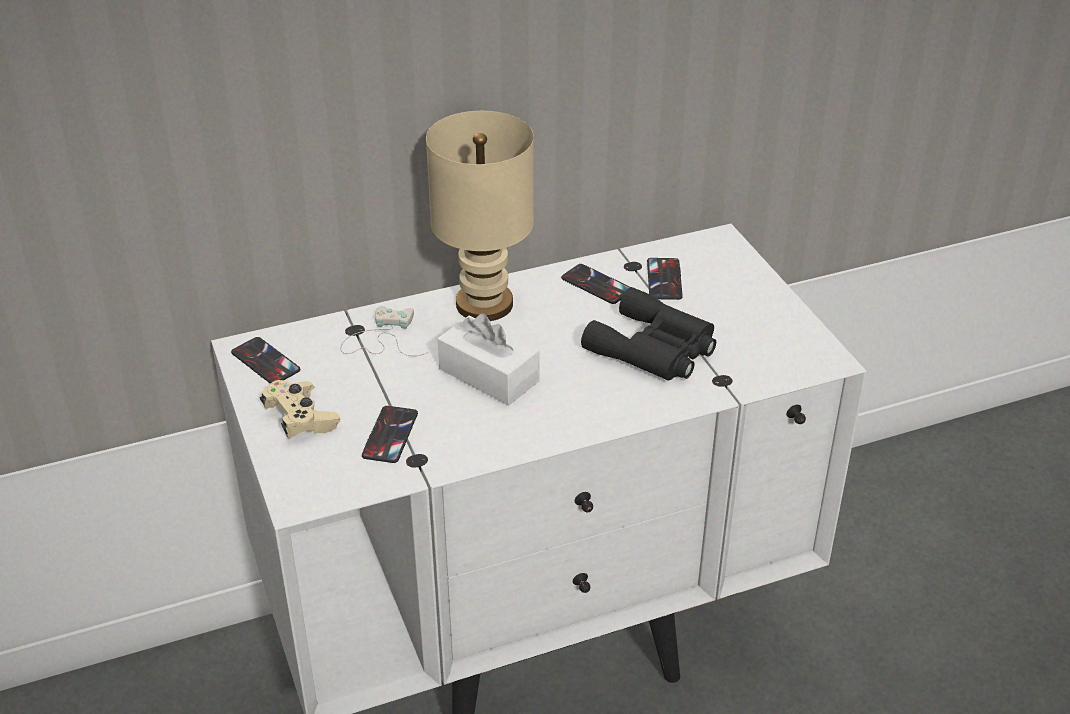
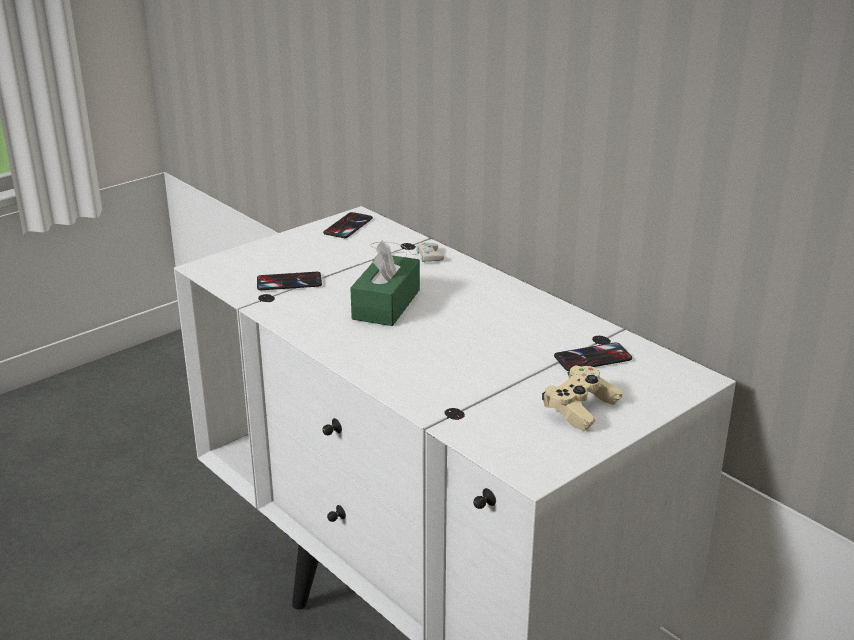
camera: 70 degrees right, 10 degrees down
(300, 419) = (291, 250): beige game controller -> beige game controller (580, 409)
(483, 304) = (480, 285): beige table lamp -> none
(489, 375) = (386, 304): white tissue box -> green tissue box
(596, 285) = (553, 327): phone -> none
(654, 349) = (477, 371): black binoculars -> none

